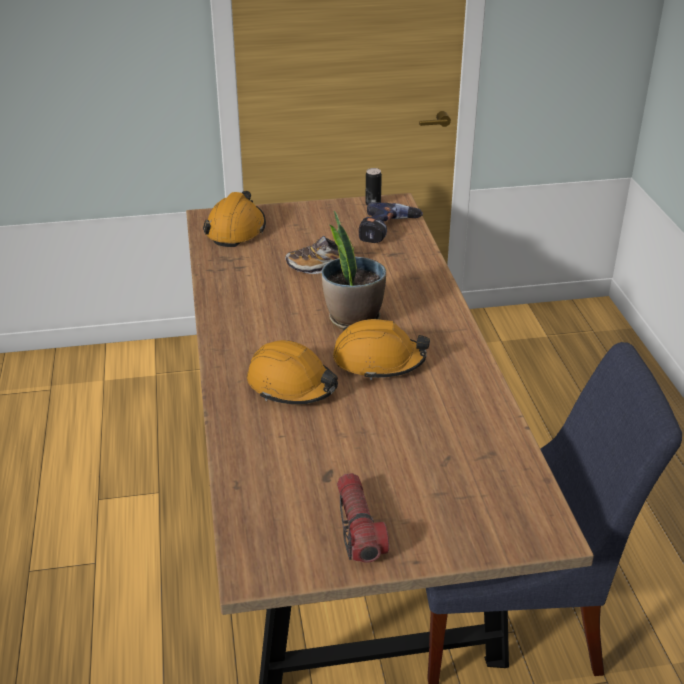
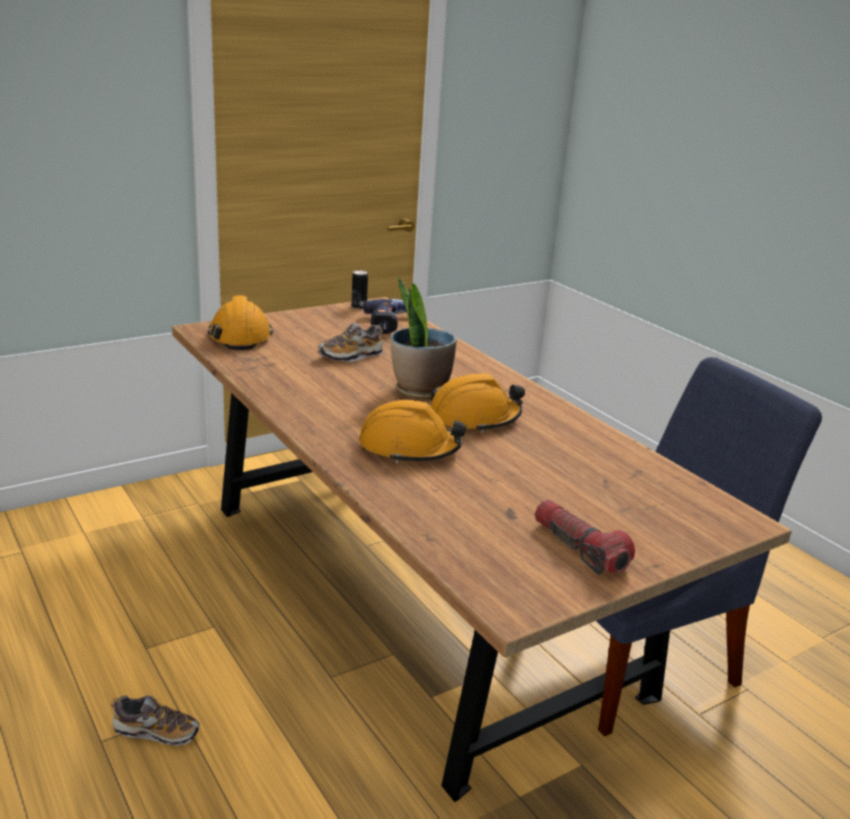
camera: 25 degrees left, 10 degrees down
(70, 574) = (156, 732): none -> shoe

